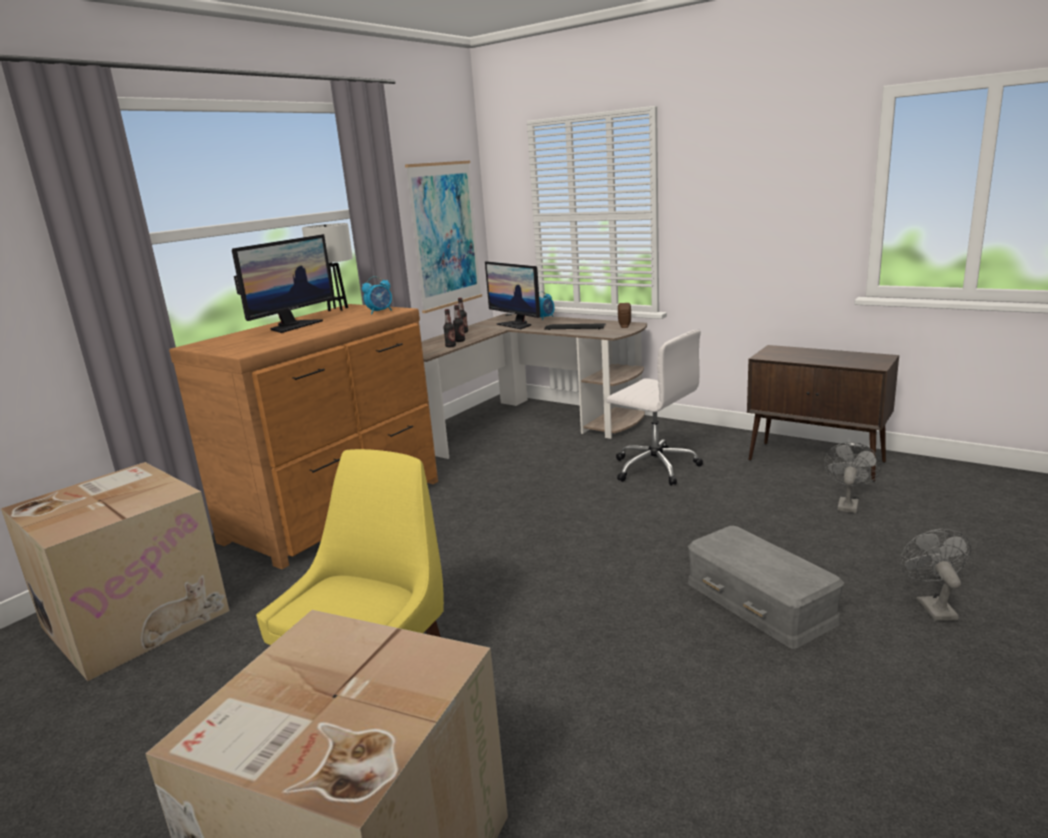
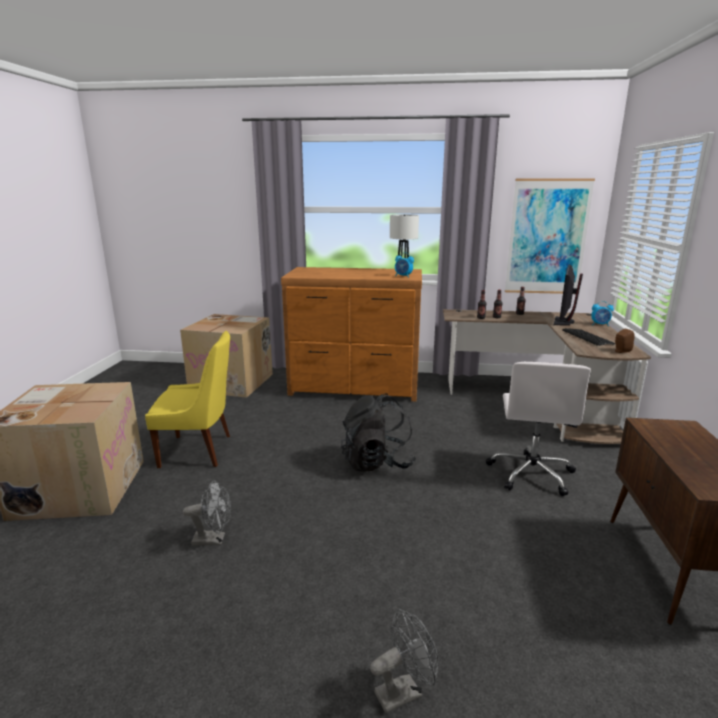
camera: 60 degrees right, 0 degrees up
(293, 326) = (354, 271): monitor -> none
(562, 539) = (377, 462): none -> black backpack
(761, 601) = (348, 570): grey storage box -> none
(847, 504) = (582, 606): grey fan -> grey fan (214, 539)

